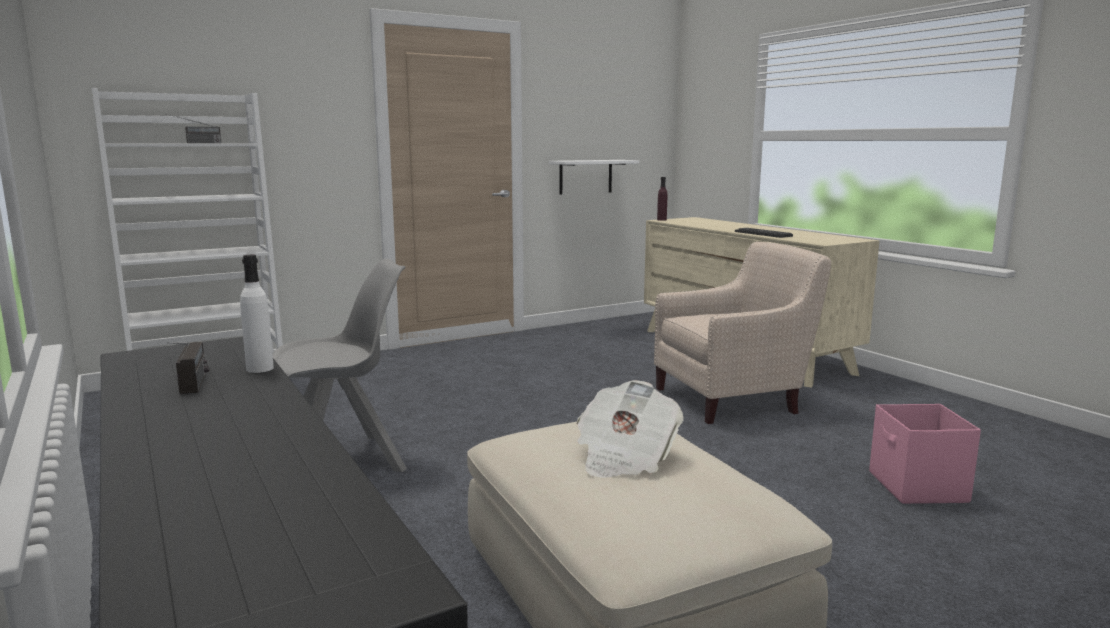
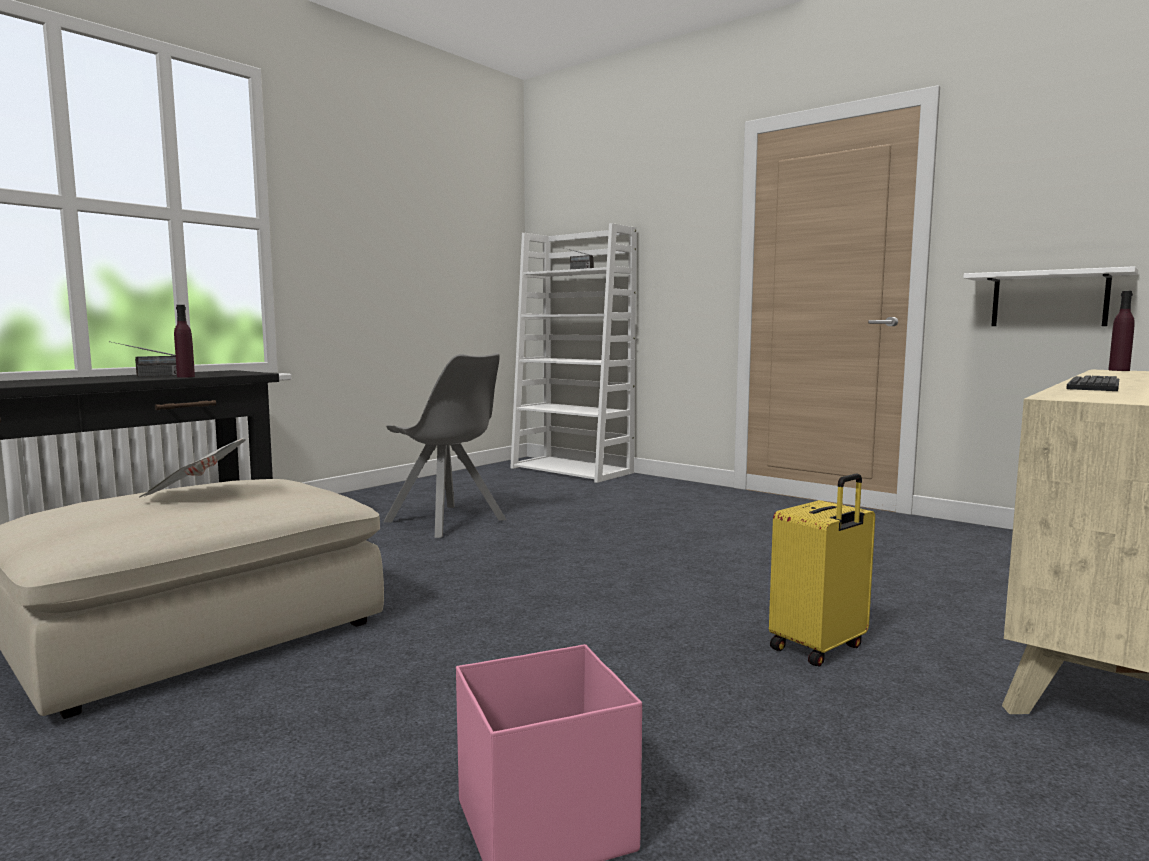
camera: 70 degrees right, 5 degrees down
(260, 368) = (186, 377): white bottle -> purple bottle
(733, 399) = (819, 648): beige armchair -> yellow suitcase

